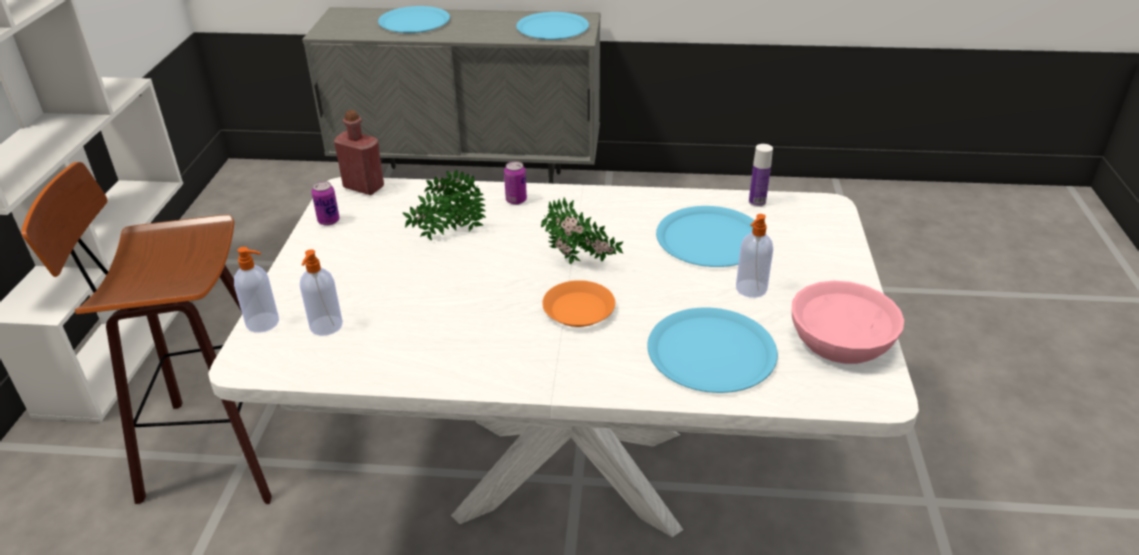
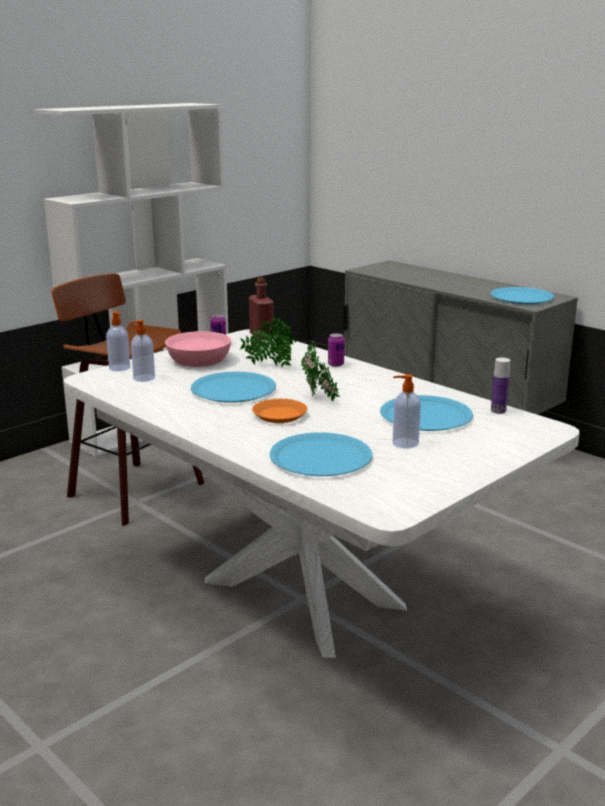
camera: 40 degrees right, 15 degrees down
(414, 21) = (429, 276): blue plate -> blue plate (233, 389)
(840, 340) = (417, 483): pink bowl -> pink bowl (198, 360)

